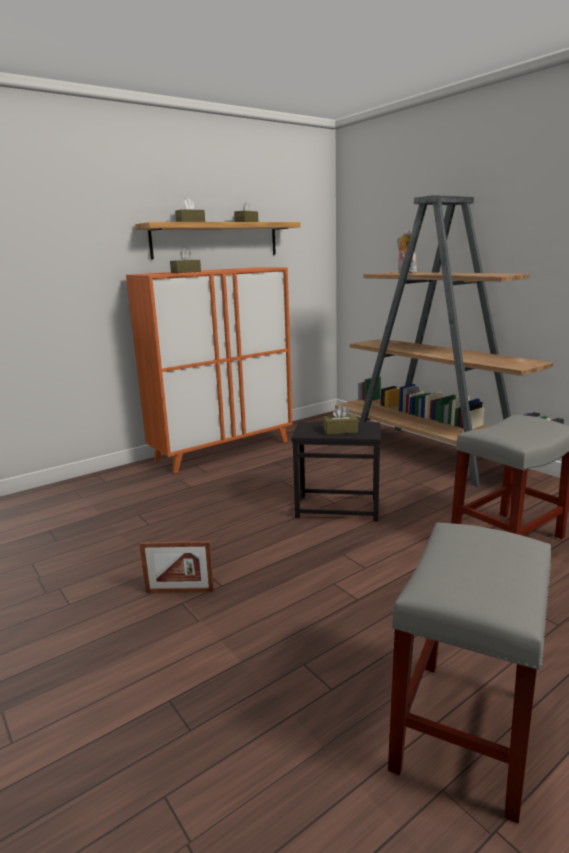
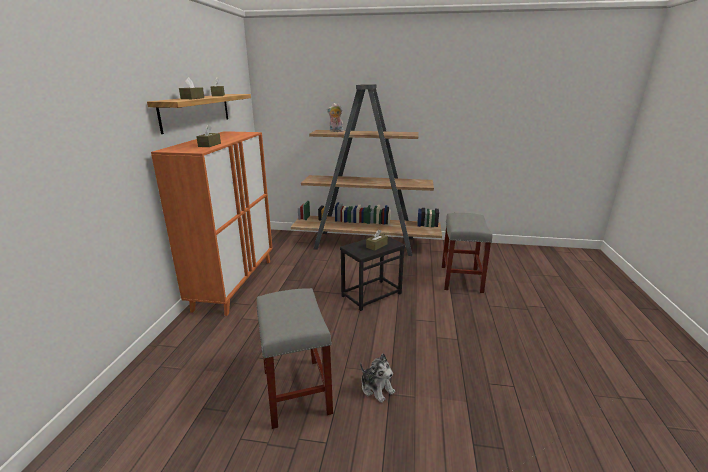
camera: 45 degrees left, 5 degrees up
(179, 591) = (376, 388): picture frame -> plush toy
(465, 734) = (569, 370): grey stool -> grey stool (297, 392)

